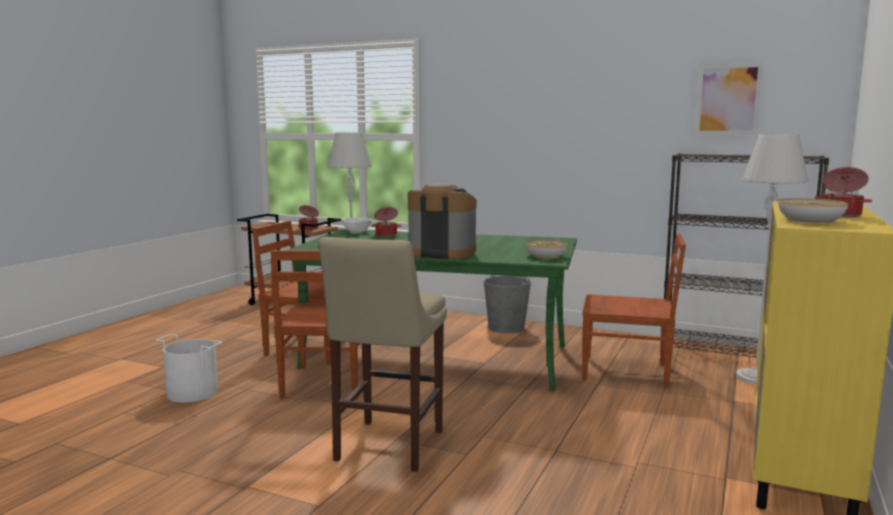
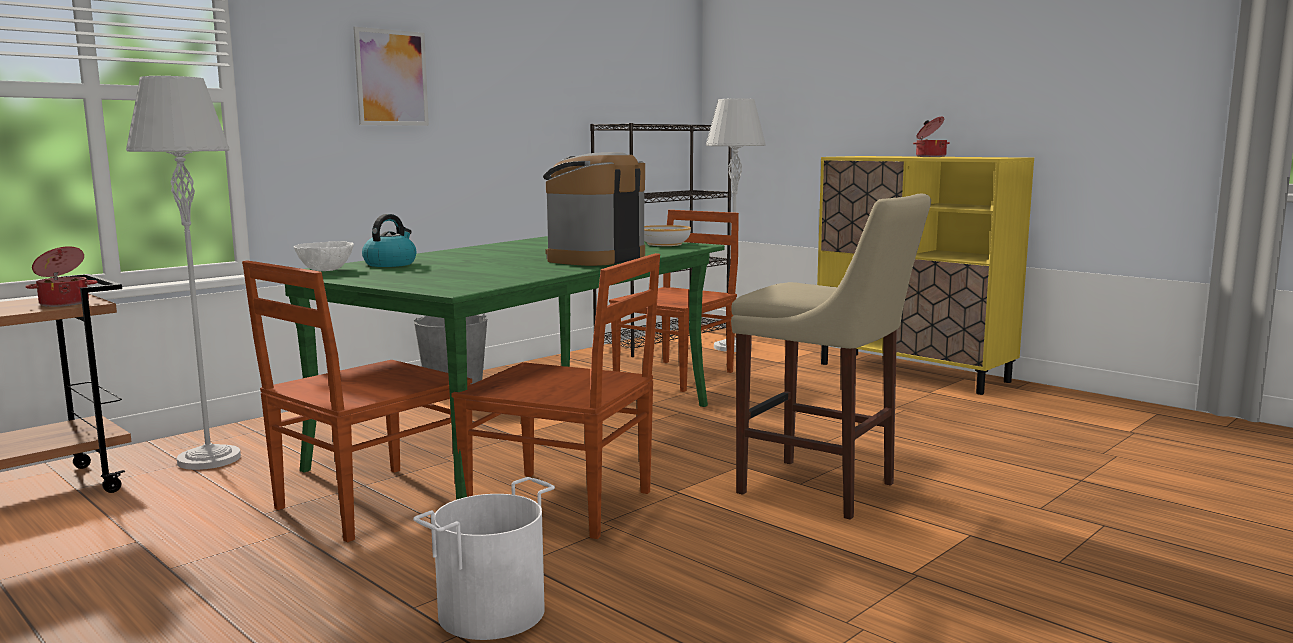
camera: 70 degrees left, 0 degrees up
(386, 235) = (390, 264): cooking pot -> kettle
(728, 99) = (621, 63): picture -> picture (391, 78)
(811, 221) = (964, 157): bowl -> none

